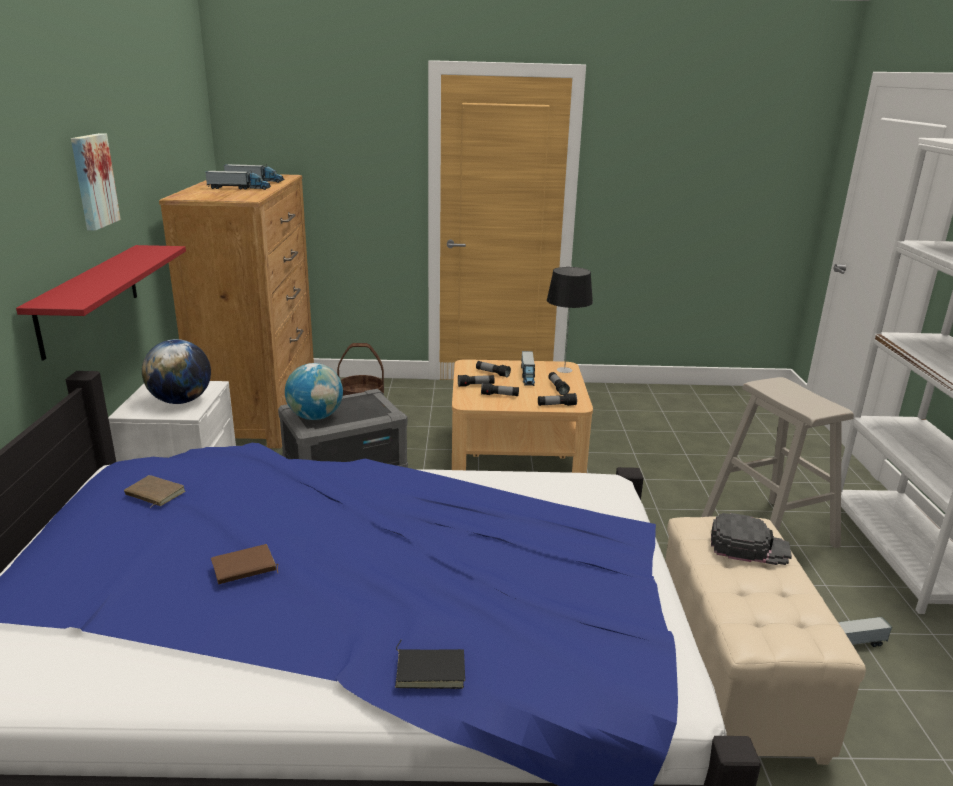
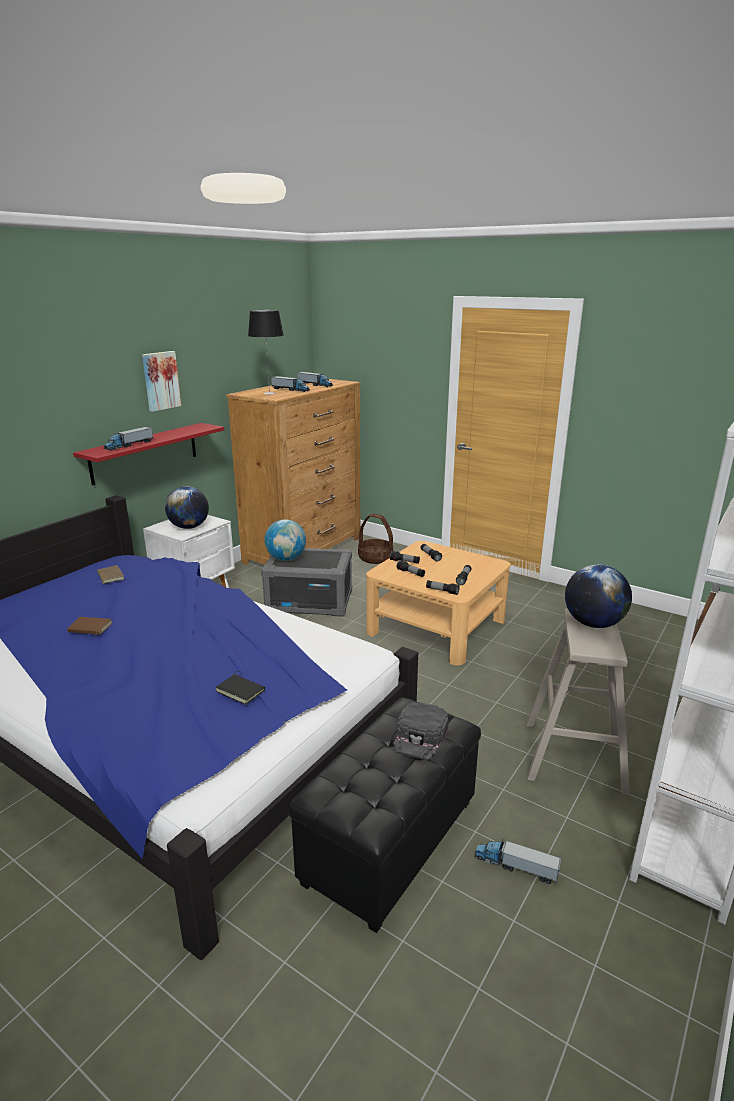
camera: 35 degrees right, 0 degrees up
(431, 670) = (89, 714): black book -> black book (241, 690)
(527, 375) = (455, 564): toy truck -> toy truck (129, 445)
(564, 370) = (491, 566): table lamp -> table lamp (269, 393)
(733, 677) = (389, 841): beige ottoman -> black ottoman
(749, 546) = (420, 736): black cap -> black cap turned 60 degrees clockwise
(786, 390) = (593, 624): none -> globe

